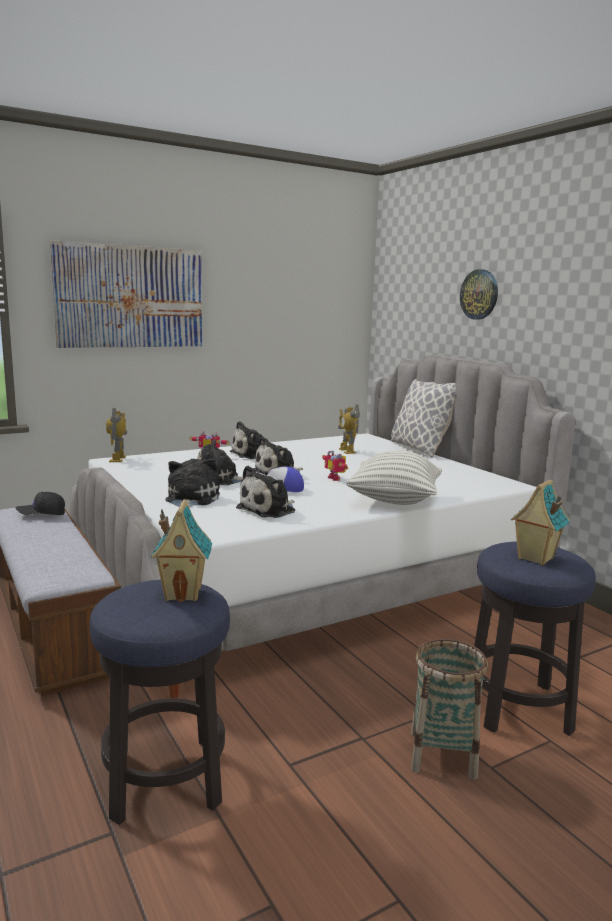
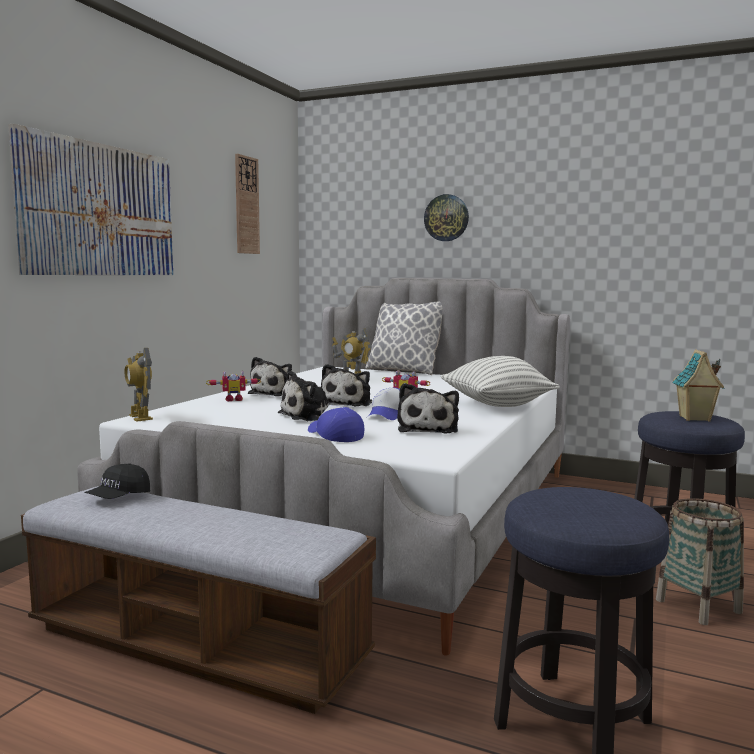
camera: 35 degrees left, 5 degrees down
(184, 593) = (584, 494): toy house -> none
(190, 499) = (334, 435): plush toy -> cap
(298, 282) = (246, 205): none -> wall clock

